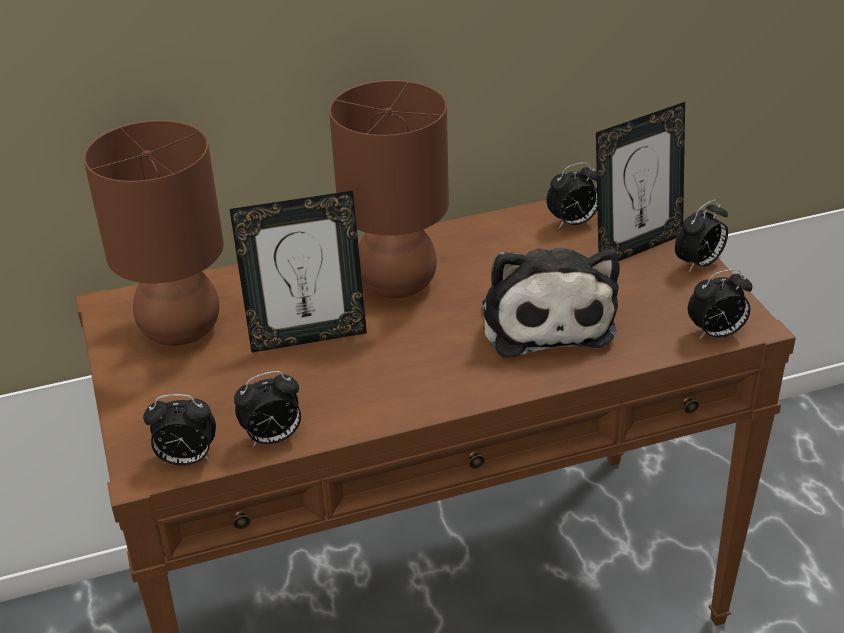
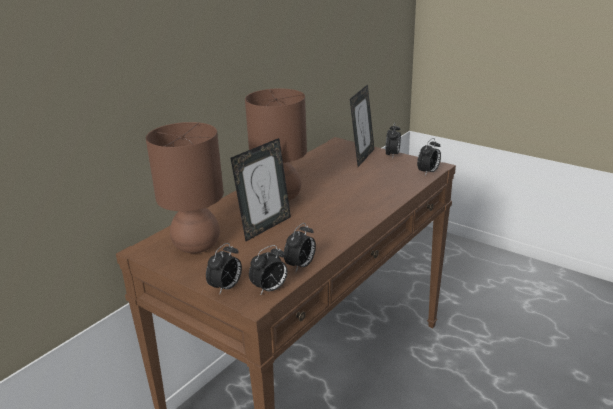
camera: 35 degrees left, 10 degrees down
(545, 318) = (359, 188): plush toy -> none
(573, 223) = (327, 157): alarm clock -> alarm clock (226, 288)

